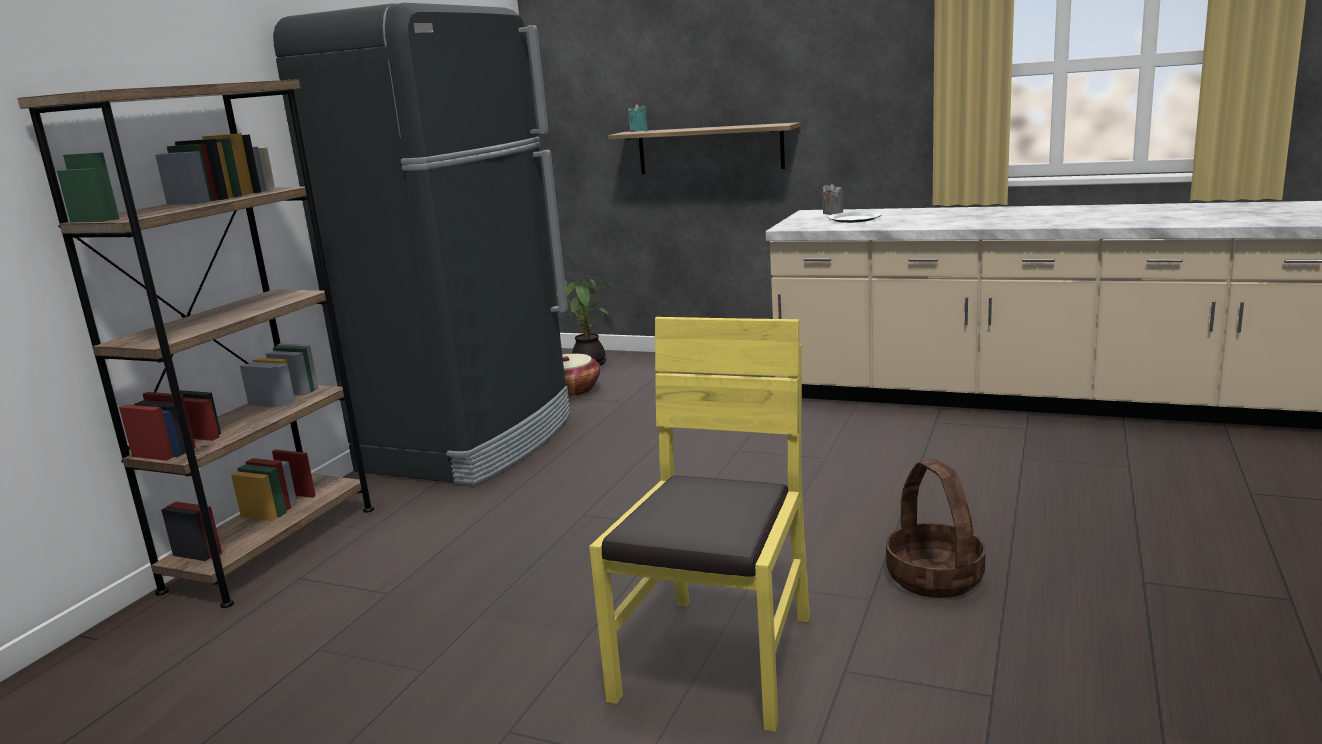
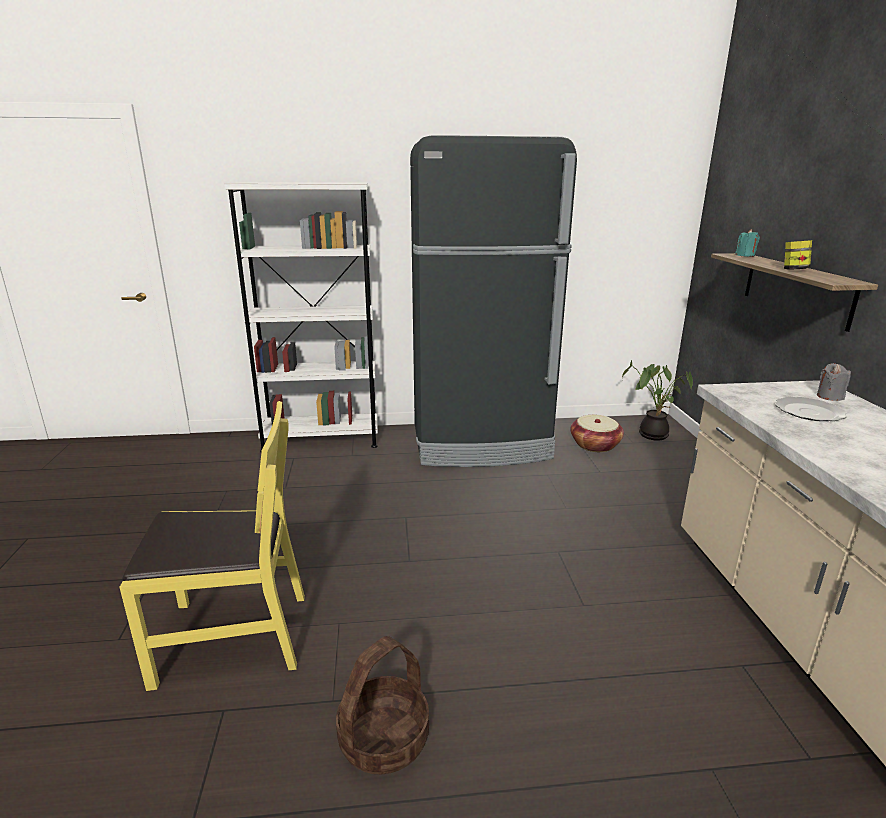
camera: 60 degrees right, 5 degrees up
(273, 548) = (321, 439): brown bookcase -> white bookcase
(721, 127) = (794, 270): none -> jar

